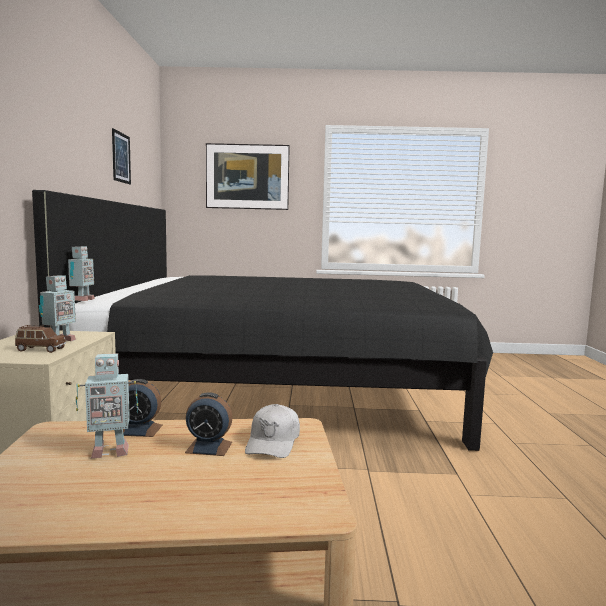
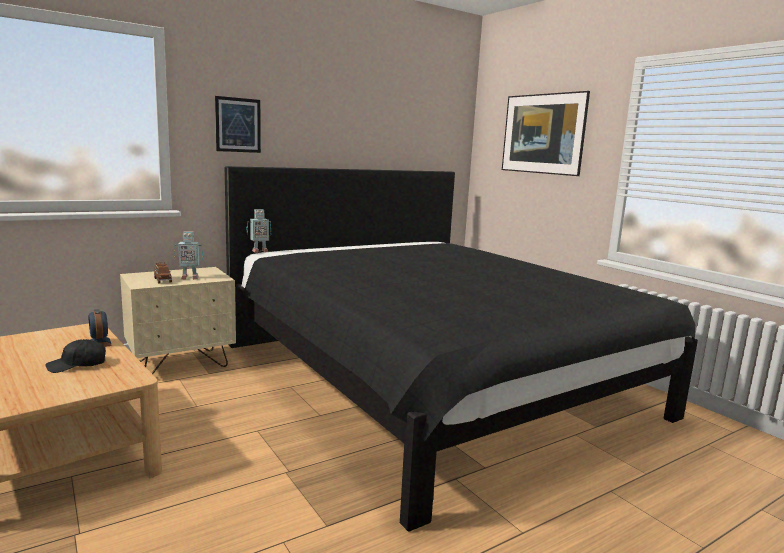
camera: 55 degrees right, 5 degrees up
(109, 451) = (61, 346): toy robot -> none
(121, 157) = (380, 125): picture -> picture (238, 125)
(209, 447) = (78, 365): alarm clock -> black cap
(273, 442) = (95, 378): white cap -> none

